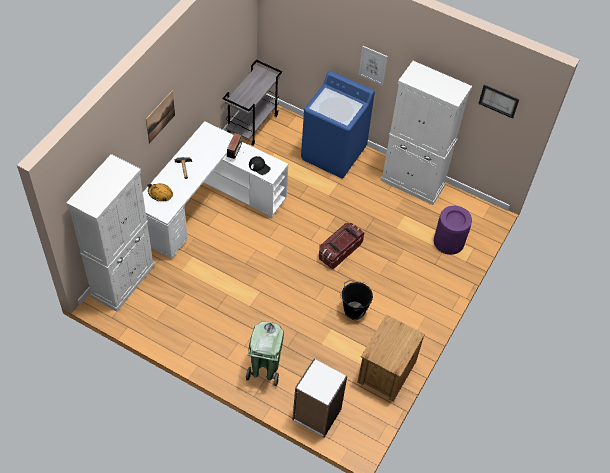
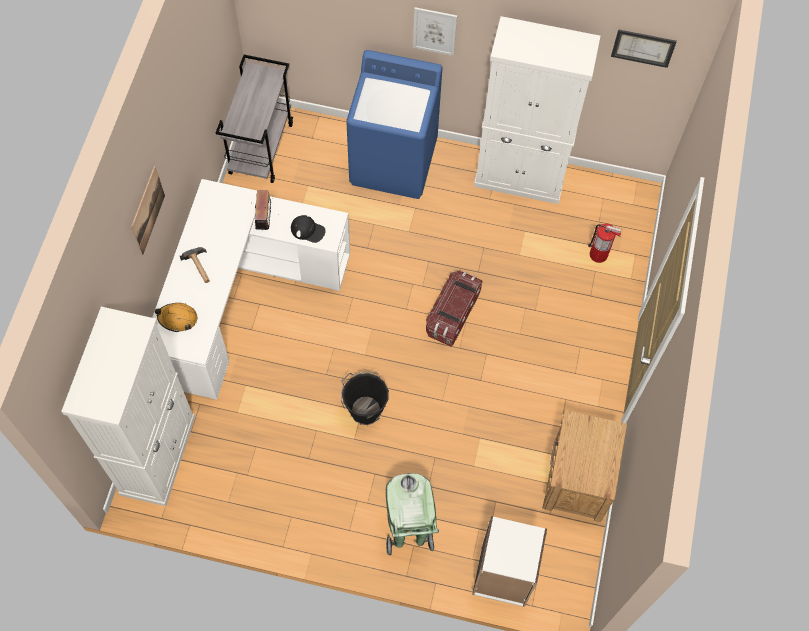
camera: 15 degrees left, 10 degrees up
(354, 309) = (502, 399): black bucket -> black bucket (364, 409)
(449, 241) = (599, 254): purple trash can -> fire extinguisher

